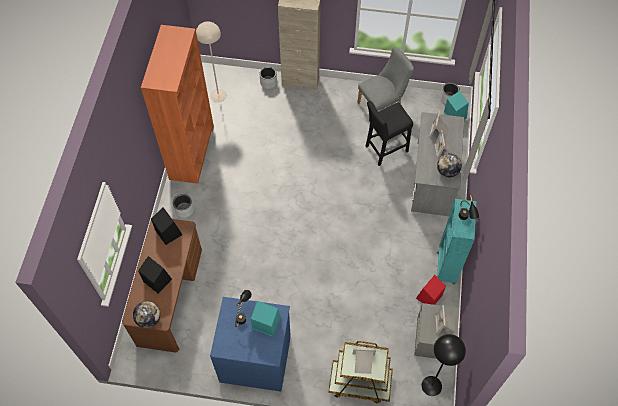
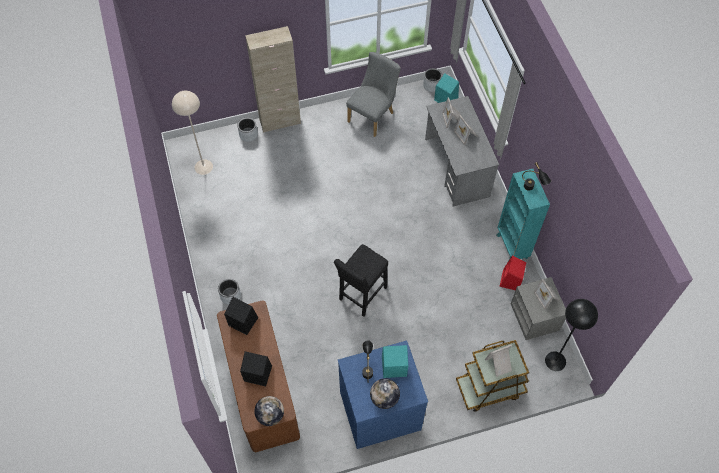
camera: 25 degrees left, 0 degrees up
(192, 152) = (207, 235): orange bookcase -> none
(384, 150) = (397, 158): black stool -> black stool (361, 295)
(447, 171) = (480, 153): globe -> globe (384, 398)

